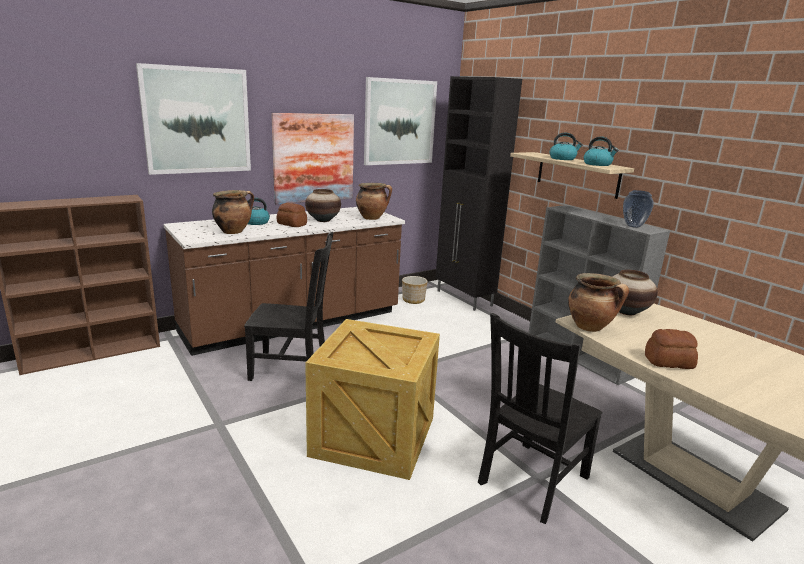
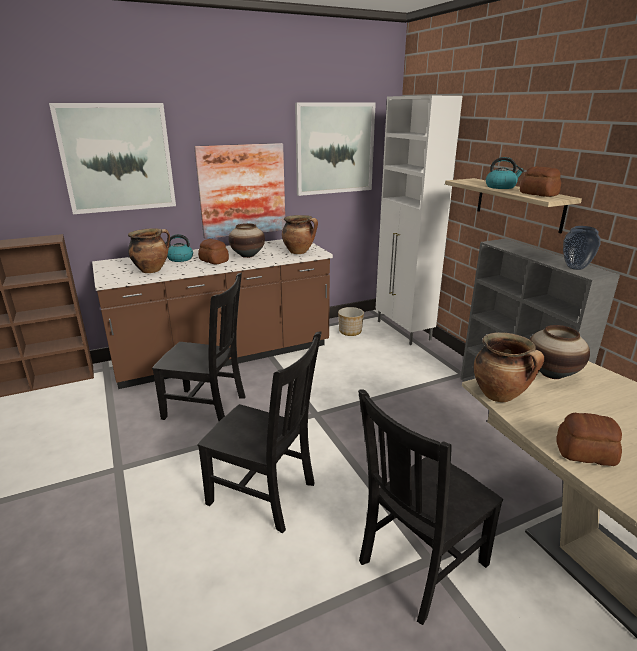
camera: 10 degrees right, 5 degrees up
(375, 437) = (265, 494): crate -> black chair
(464, 298) = (403, 331): black cabinet -> white cabinet
(598, 164) = (538, 194): kettle -> bread

